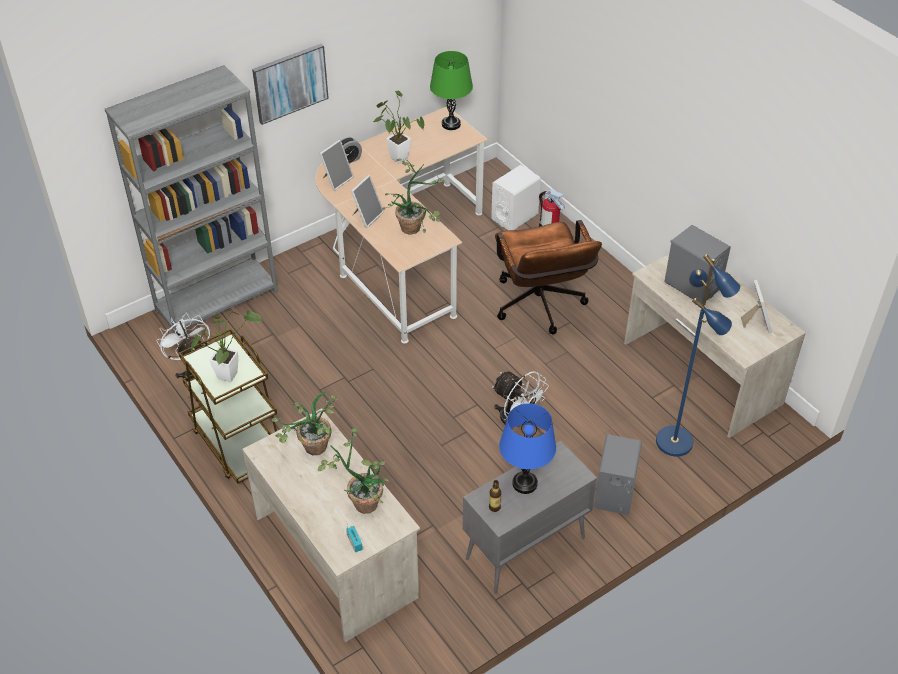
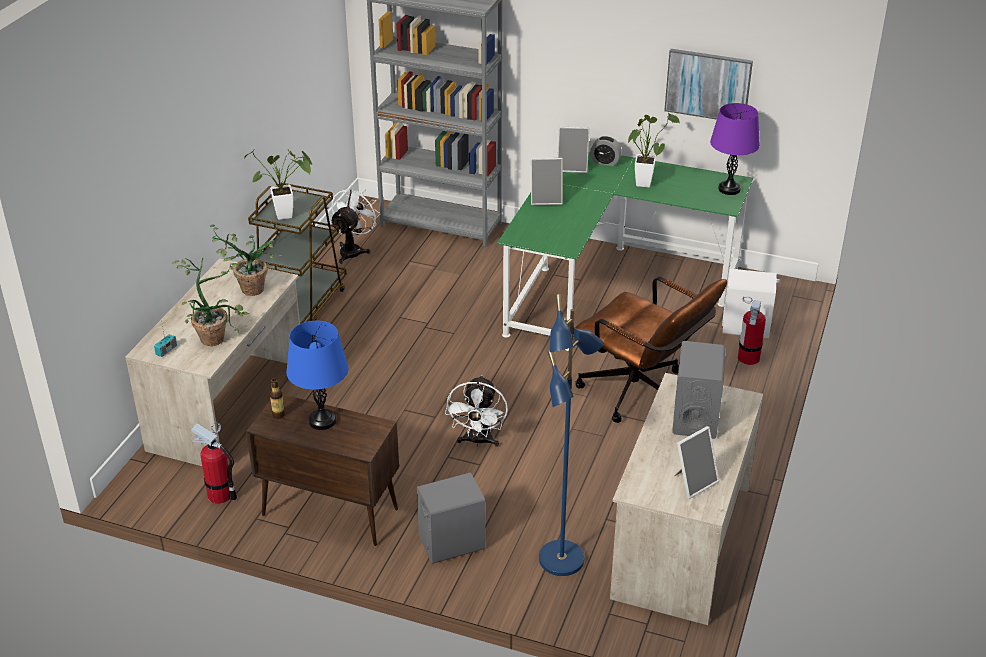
camera: 55 degrees right, 10 degrees down
(290, 83) = (569, 48): picture -> picture (708, 85)
(400, 254) = (609, 286): beige desk -> green desk
(415, 226) = (565, 227): potted plant -> none
(447, 611) = (220, 494): none -> fire extinguisher
(451, 124) = (729, 189): green table lamp -> purple table lamp
(524, 549) = (328, 512): grey cabinet -> brown cabinet
(540, 308) = (642, 395): brown office chair -> brown office chair turned 90 degrees counterclockwise

